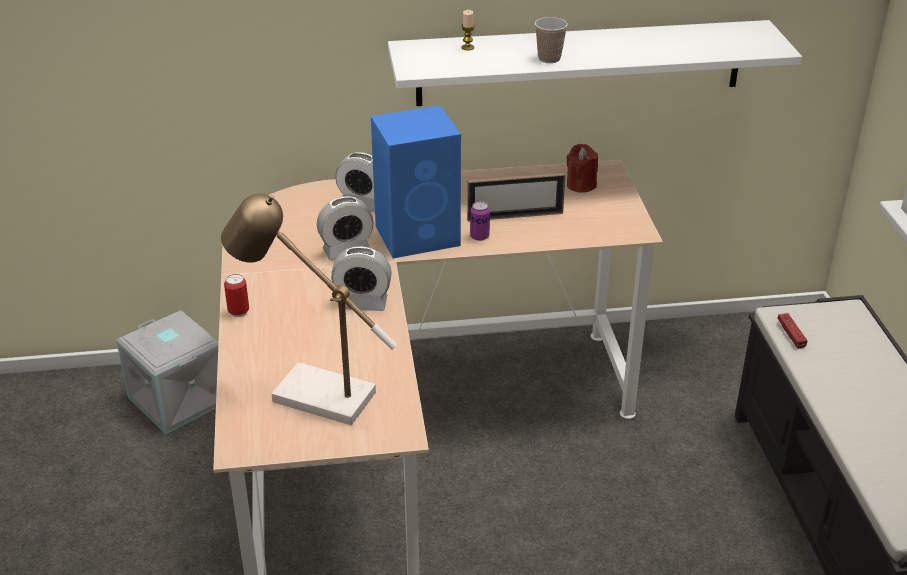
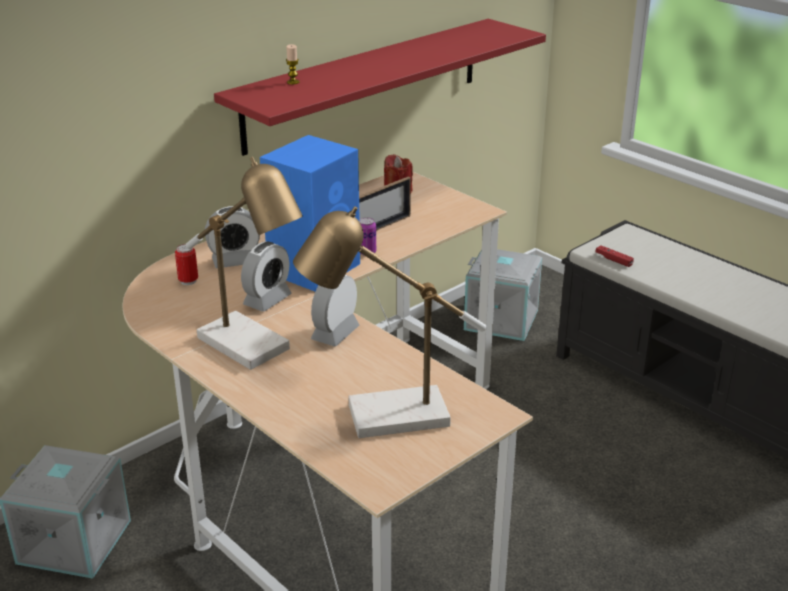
camera: 35 degrees left, 5 degrees down
(238, 312) = (230, 382): can -> can (188, 281)
(287, 289) = (253, 347): none -> table lamp
(363, 303) = (335, 333): alarm clock -> alarm clock turned 150 degrees clockwise
(549, 58) = (372, 74): cup -> none
(580, 63) = (365, 84): white shelf -> red shelf
(718, 355) = (502, 319): none -> grey storage box

